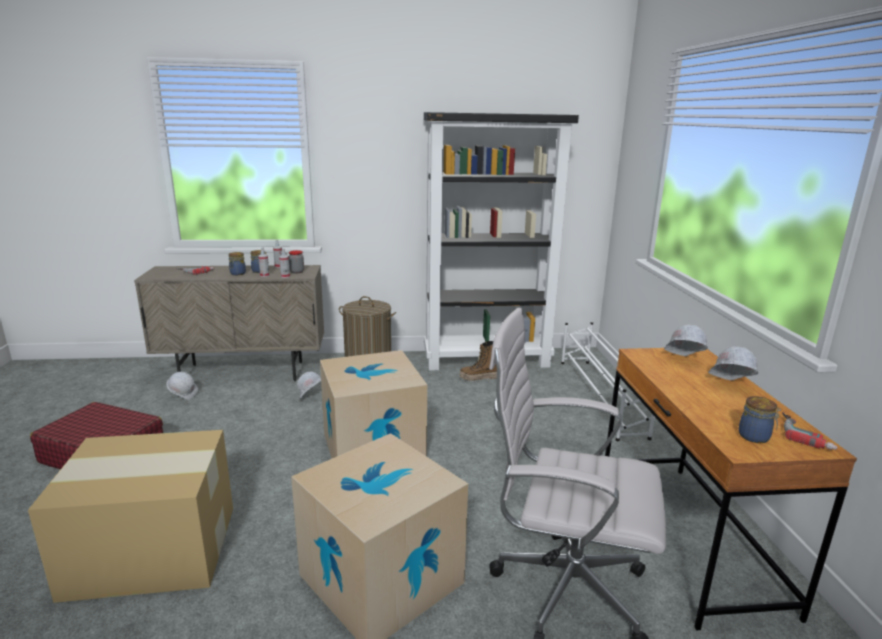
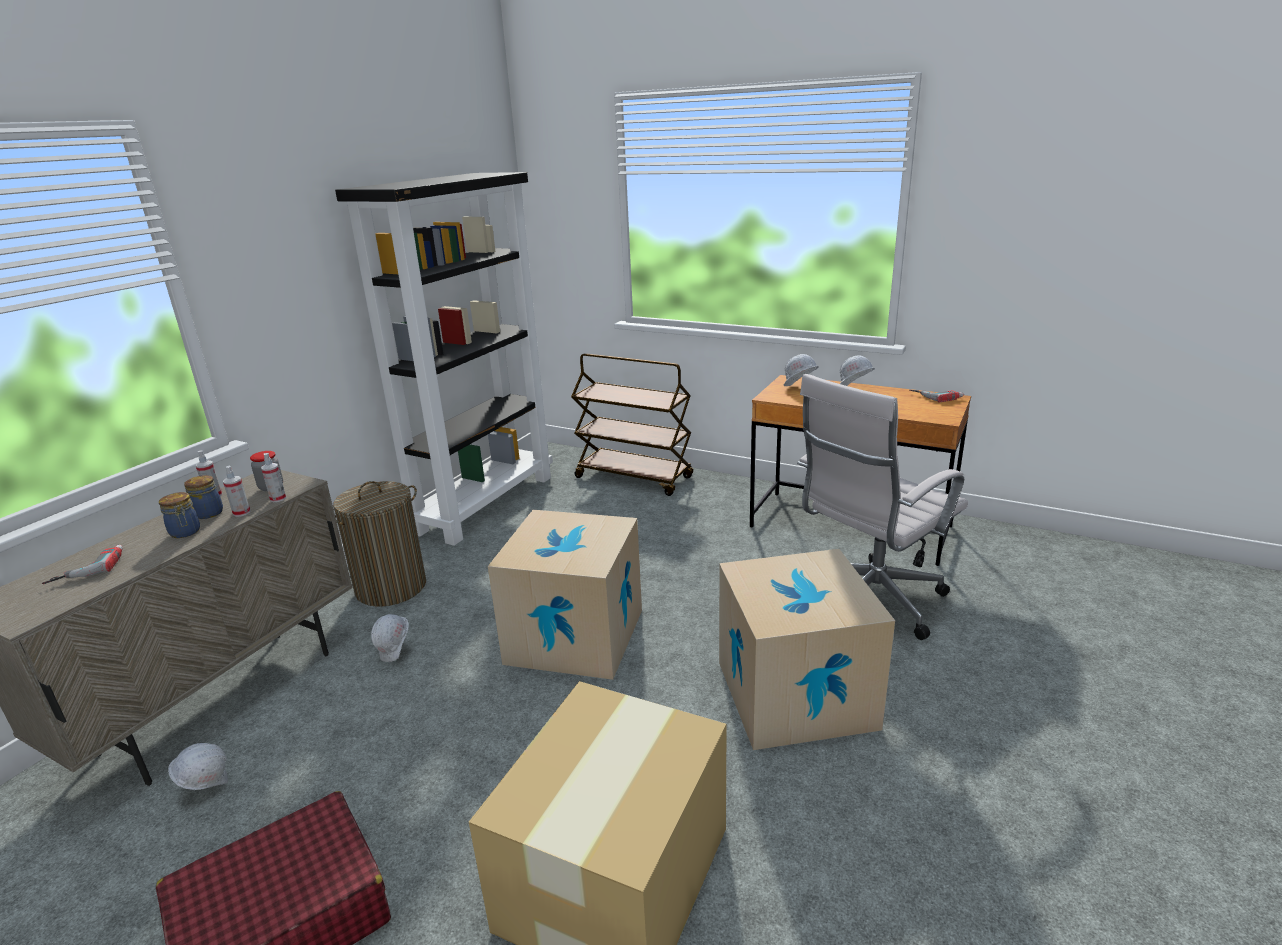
camera: 55 degrees left, 5 degrees up
(479, 377) = (515, 521): boot -> none
(600, 397) = (634, 477): white shoe rack -> brown cart
(755, 437) = (930, 409): jar -> none

